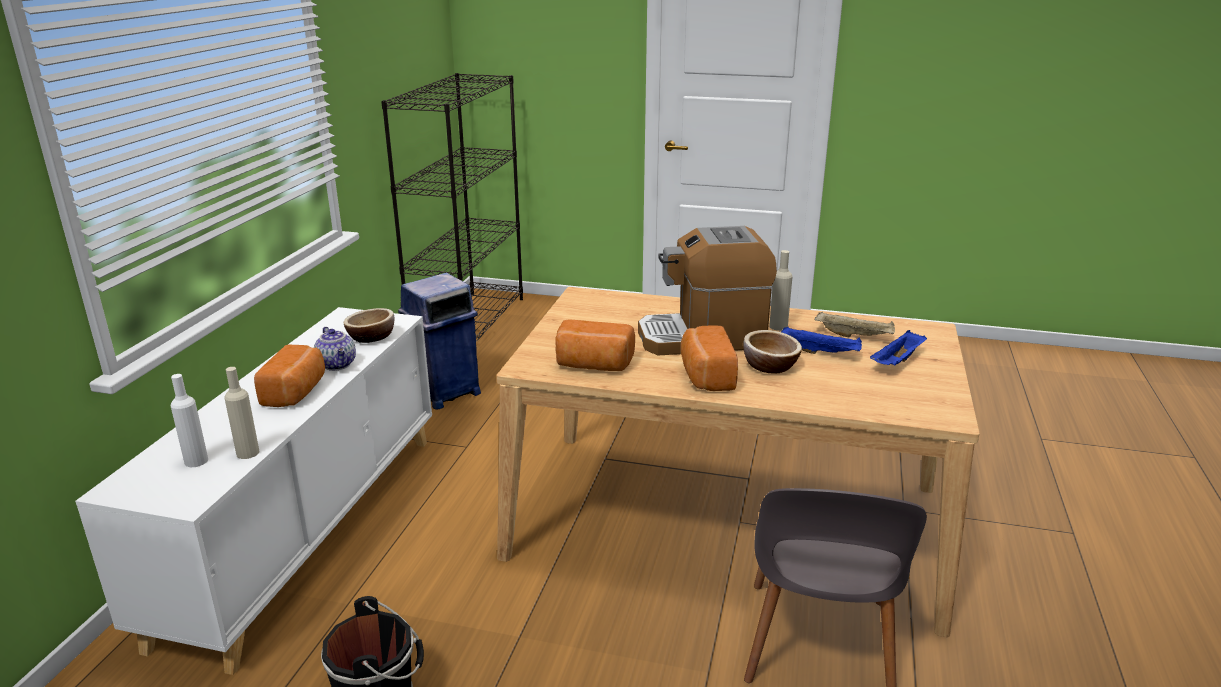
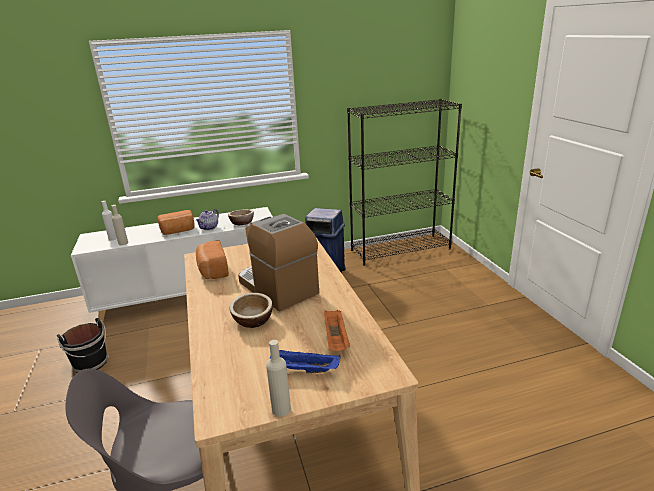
camera: 60 degrees right, 0 degrees up
(705, 376) = (221, 304): bread -> none
(778, 326) = (321, 306): beige bottle -> beige bottle (281, 409)
(820, 352) = (292, 333): blue tray -> none
(855, 336) = (336, 339): beige tray -> orange tray

